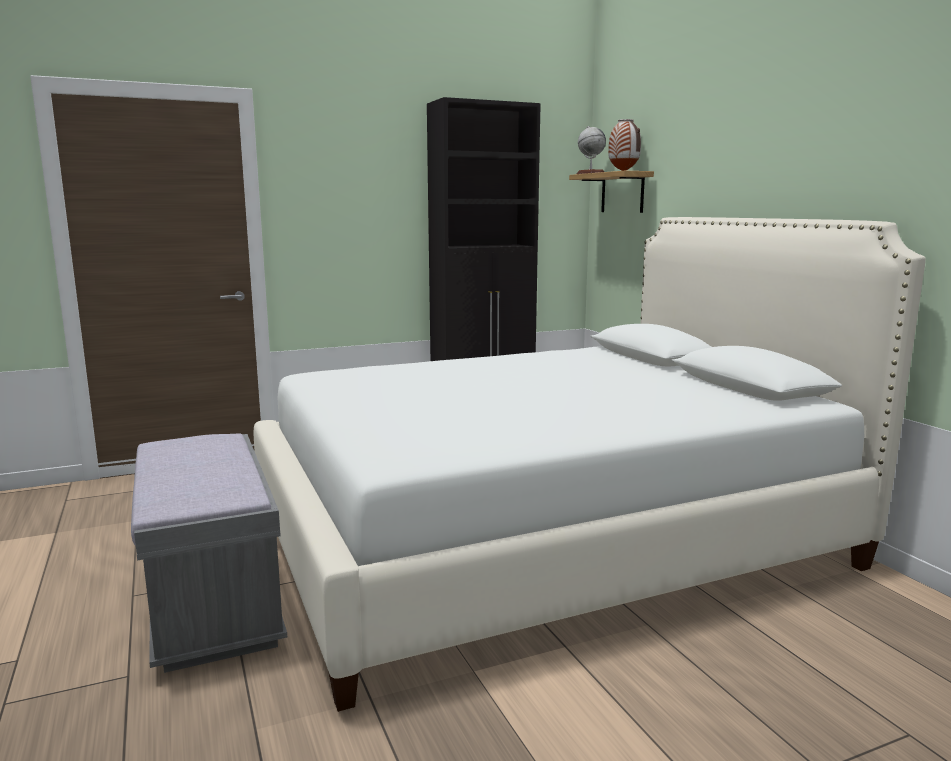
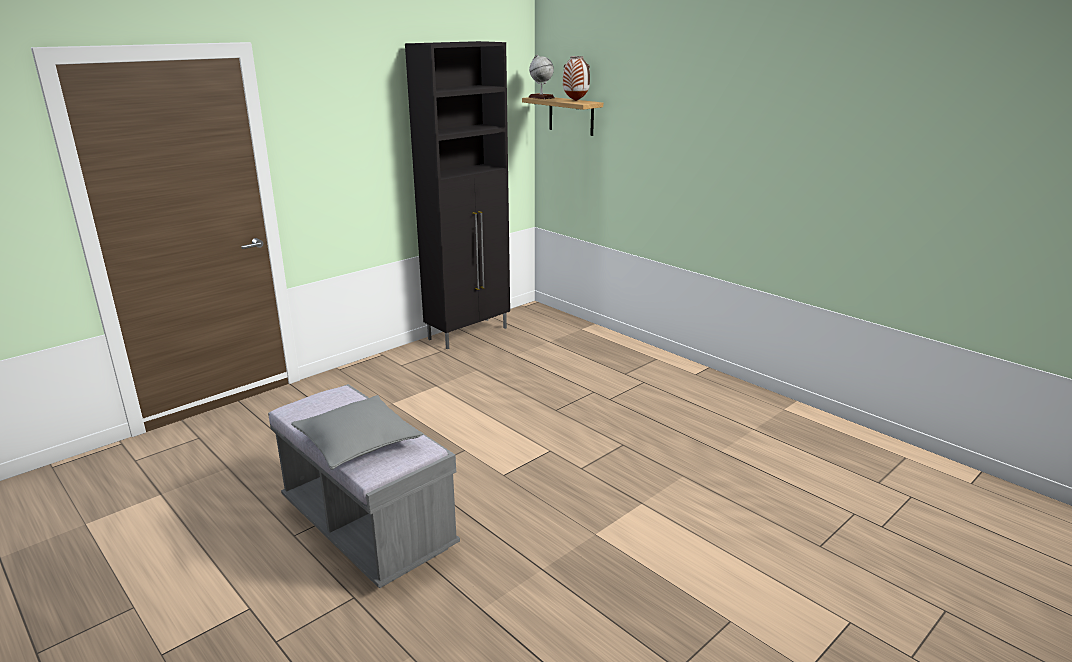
camera: 20 degrees left, 10 degrees up
(181, 480) = (358, 442): none -> grey pillow
(545, 537) = (578, 421): white bed -> none

